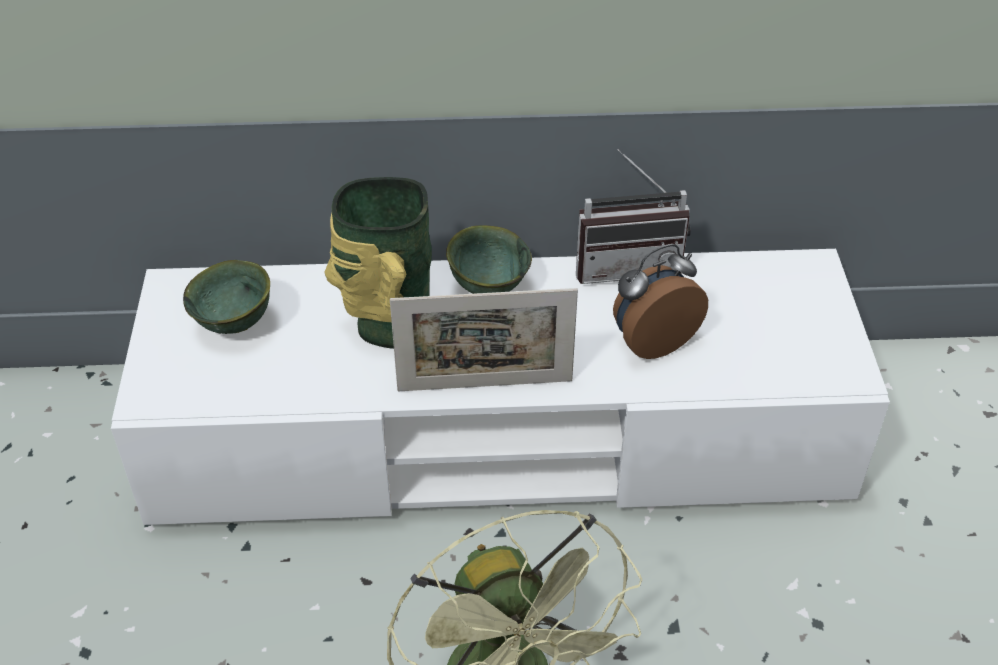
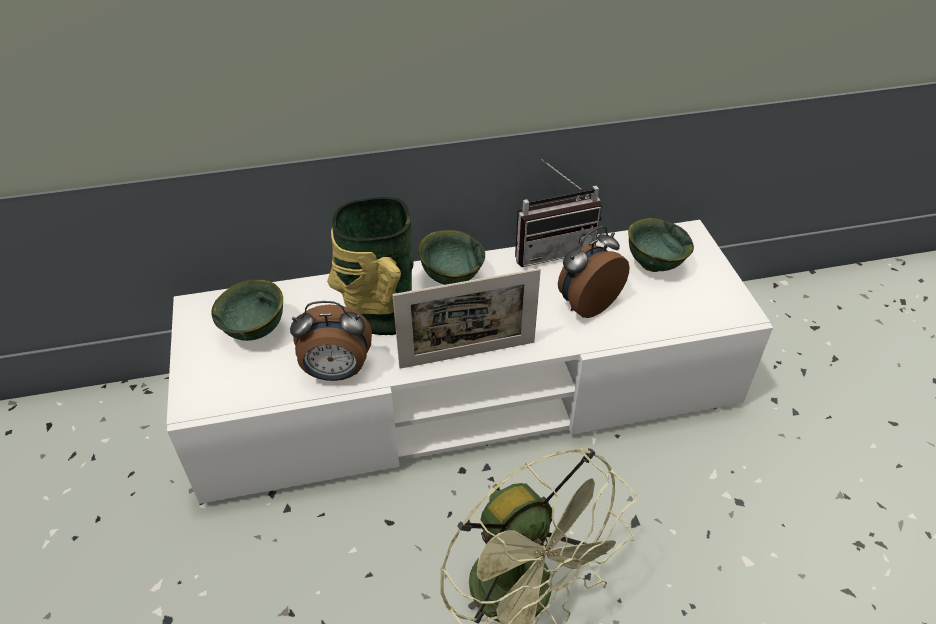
camera: 10 degrees left, 0 degrees up
(320, 386) = (336, 372): none -> alarm clock
(754, 300) = (653, 264): none -> green bowl

